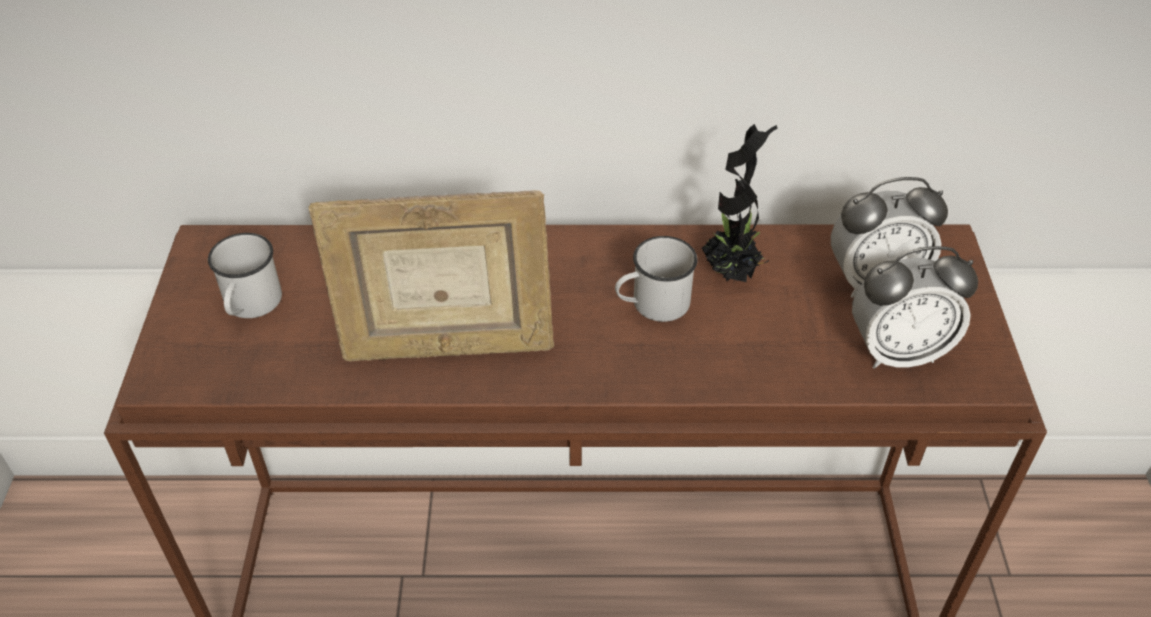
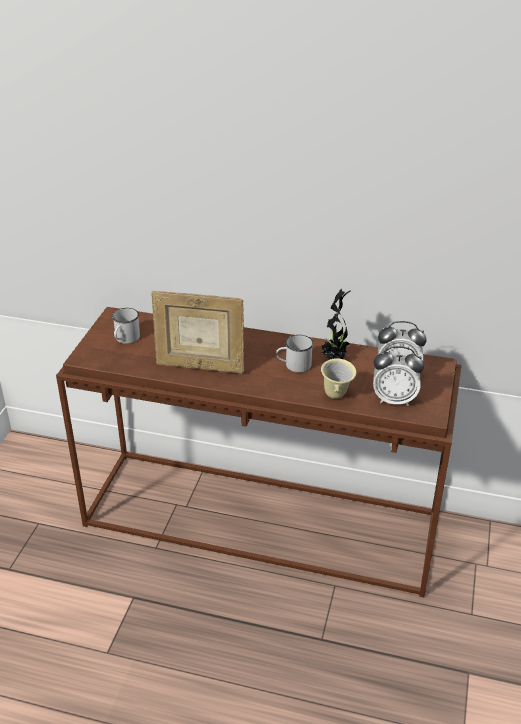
camera: 15 degrees right, 10 degrees down
(775, 368) = (337, 396): none -> beige mug

